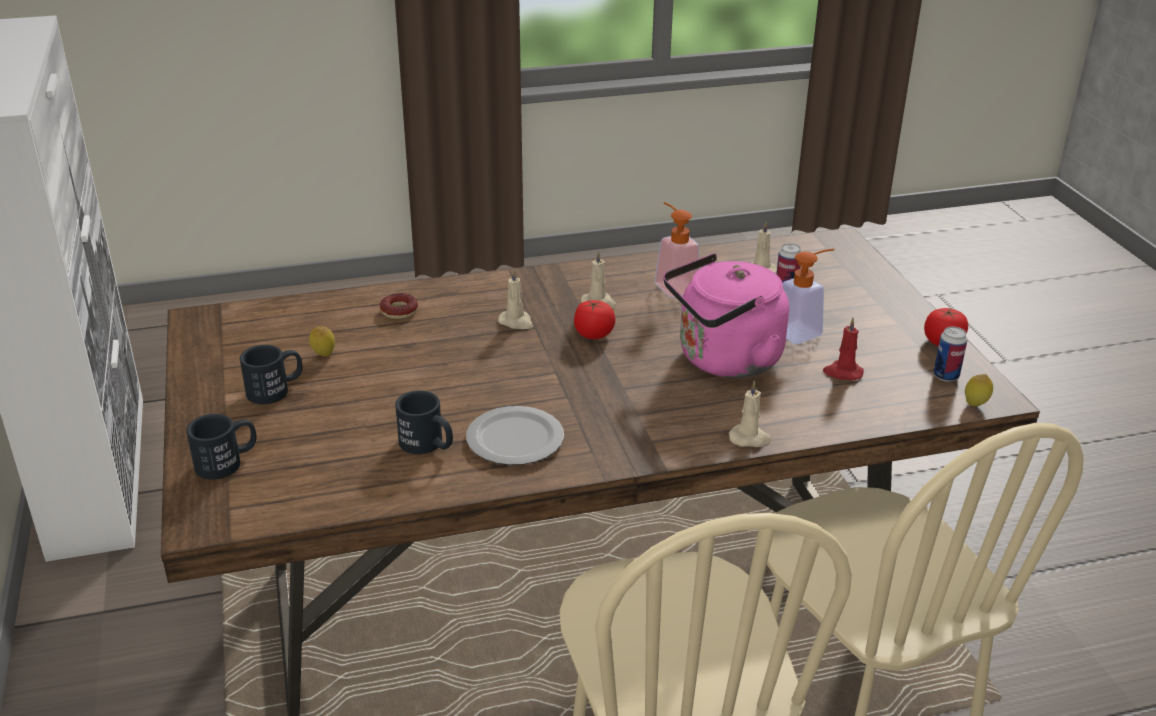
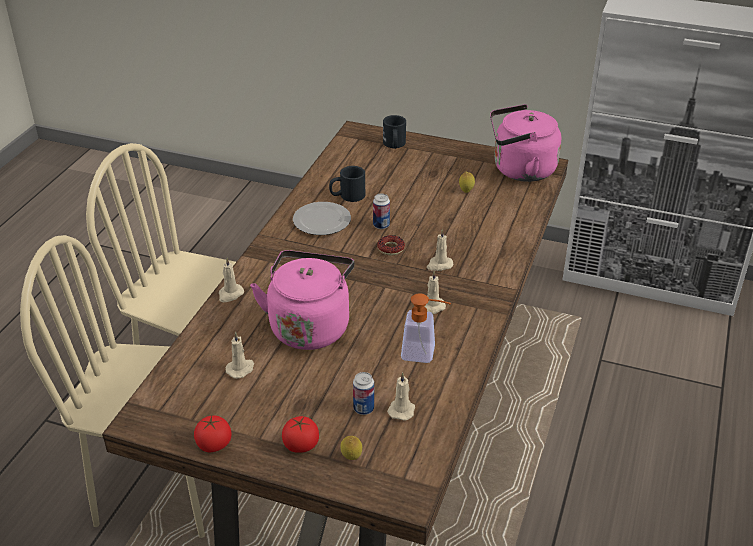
camera: 125 degrees right, 5 degrees up
(230, 333) = (520, 170): none -> pink kettle
(276, 389) = (445, 170): black mug -> none
(399, 311) = (495, 228): donut -> donut (391, 248)
(593, 334) = (395, 288): tomato -> tomato (301, 445)
(803, 330) = (303, 382): soap dispenser -> none
(842, 372) = (241, 369): red candle -> beige candle
(946, 376) = (182, 415): can -> can (381, 225)
(975, 405) = (143, 406): lemon -> lemon (351, 458)

